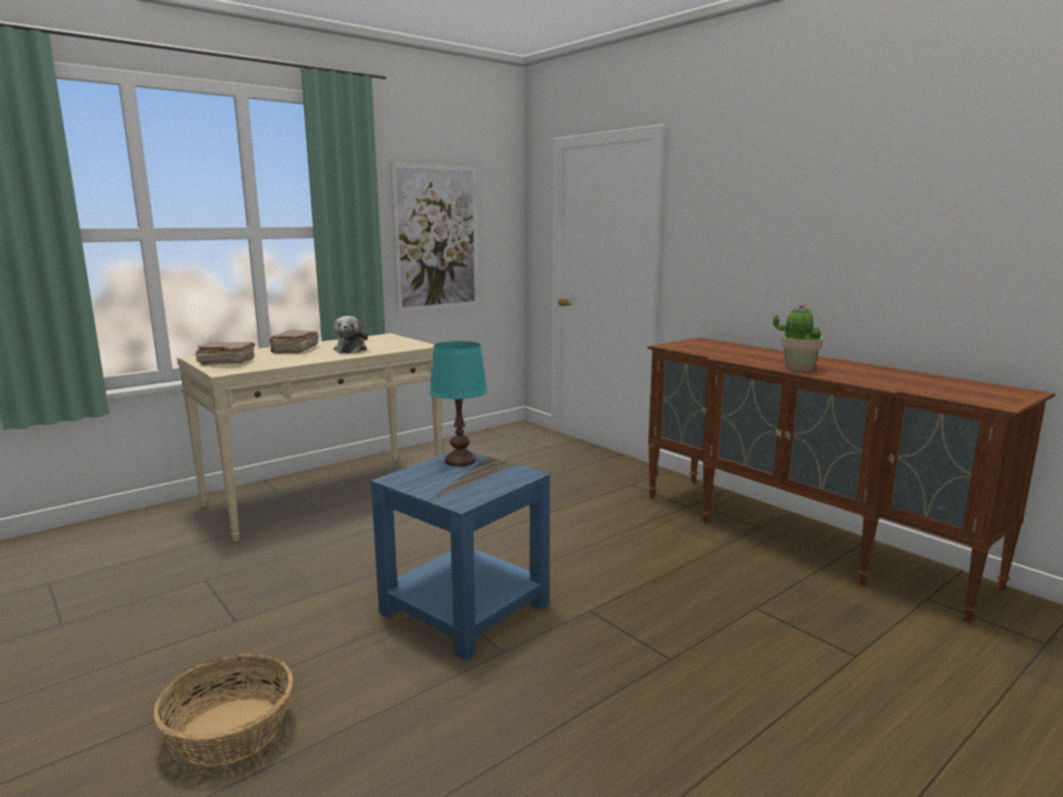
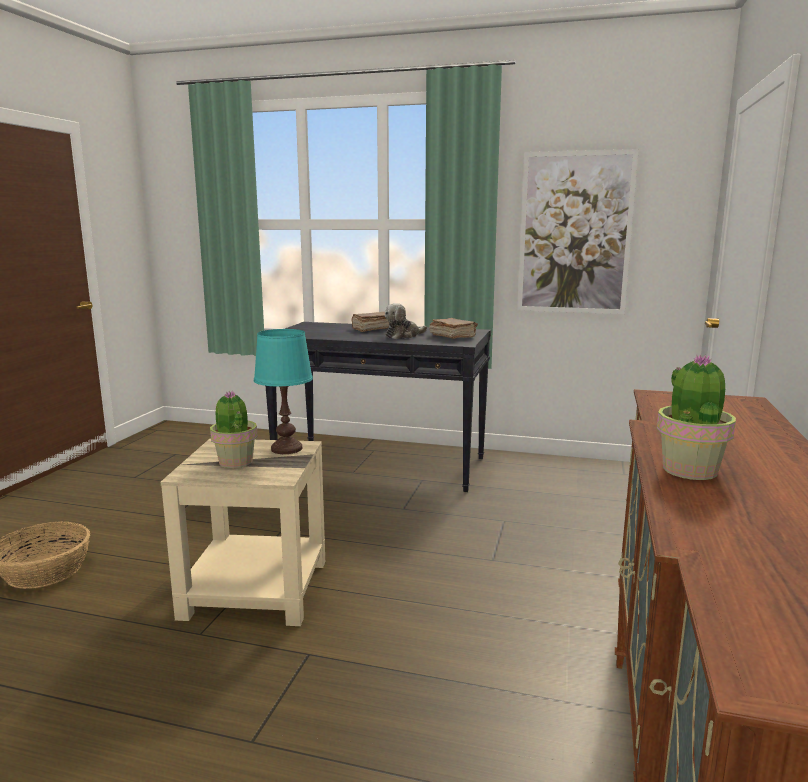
camera: 55 degrees right, 0 degrees up
(226, 362) = (306, 329): brown book -> brown book (452, 336)
(327, 494) = (381, 464): beige console table -> black console table
(461, 481) = (235, 462): none -> potted plant
(464, 607) = (258, 587): blue side table -> beige side table

